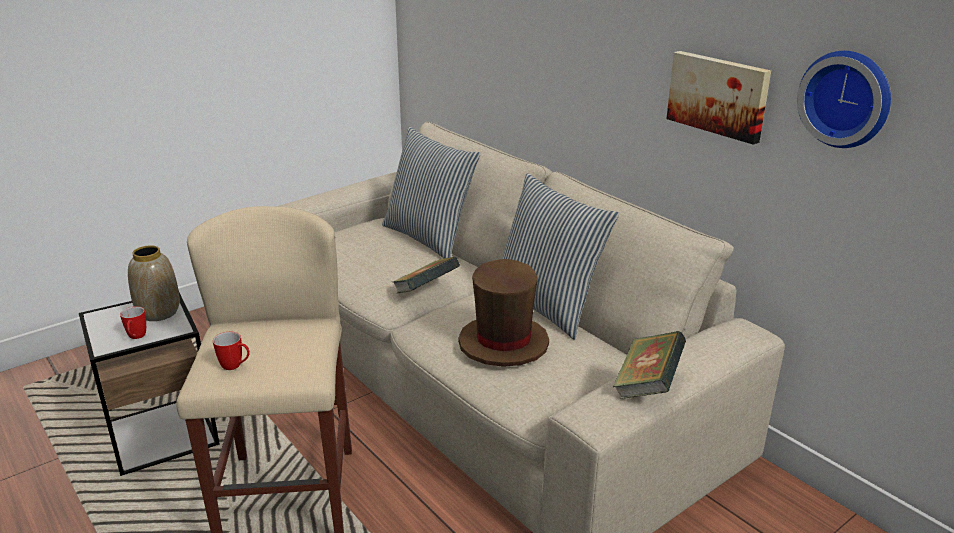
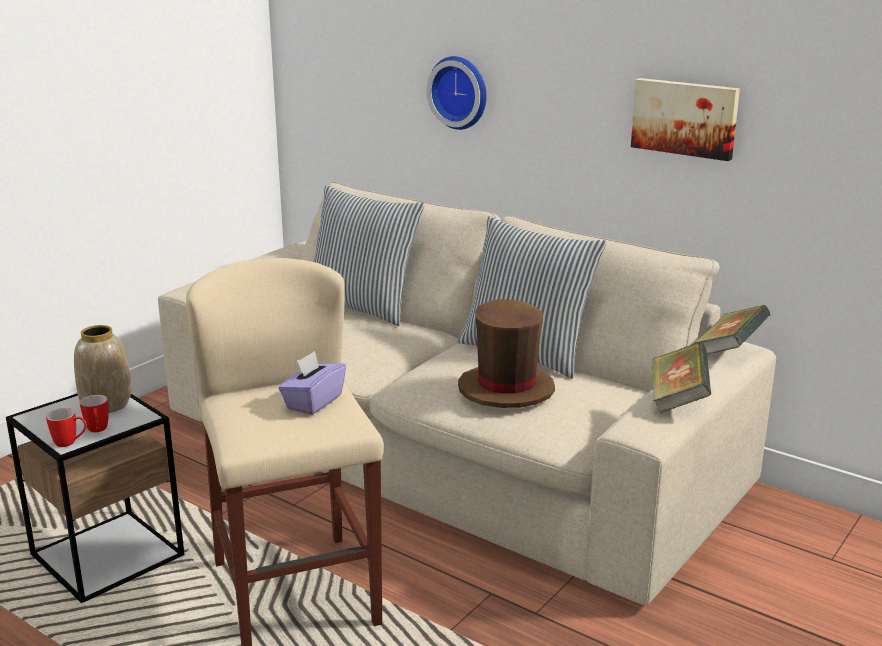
camera: 15 degrees left, 5 degrees down
(236, 366) = (269, 427): mug -> mug (70, 443)
(290, 344) = (313, 402): none -> purple tissue box
(426, 292) = (392, 355): book -> book (729, 351)
(847, 98) = (818, 107): wall clock -> wall clock (460, 92)

